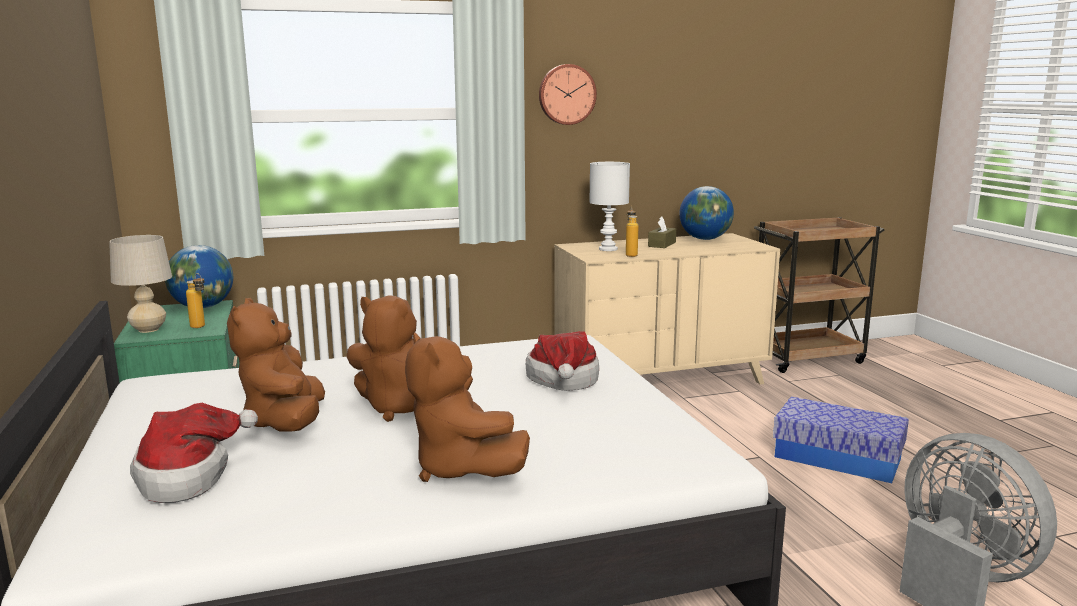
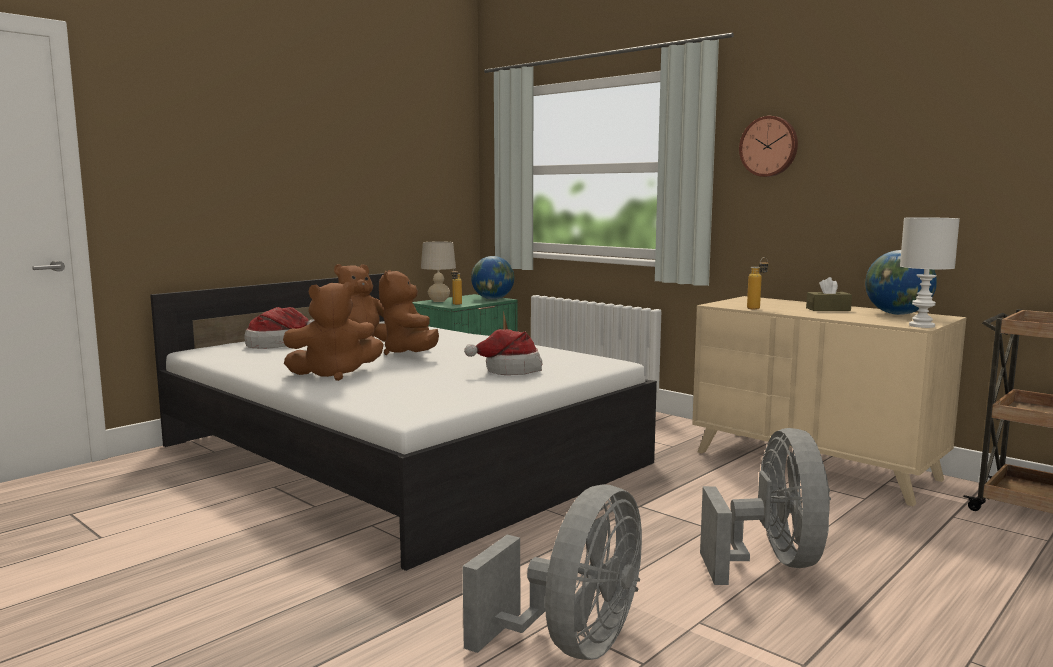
camera: 60 degrees right, 5 degrees down
(461, 469) = (334, 374): brown plush toy -> brown plush toy turned 135 degrees counterclockwise
(609, 249) = (763, 303): white table lamp -> white table lamp (922, 326)
(837, 458) = (772, 563): storage box -> grey fan

